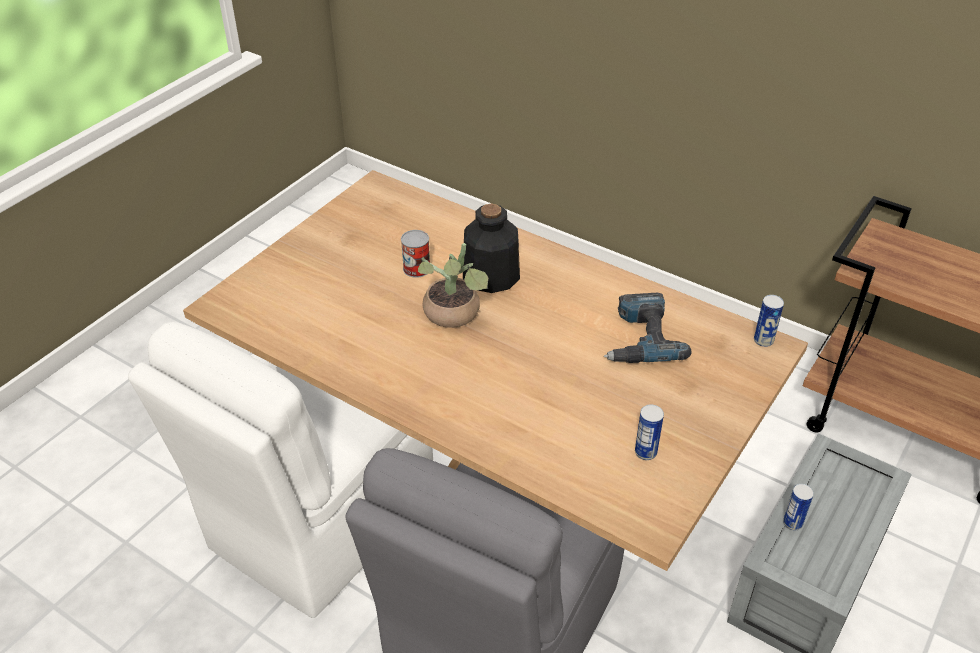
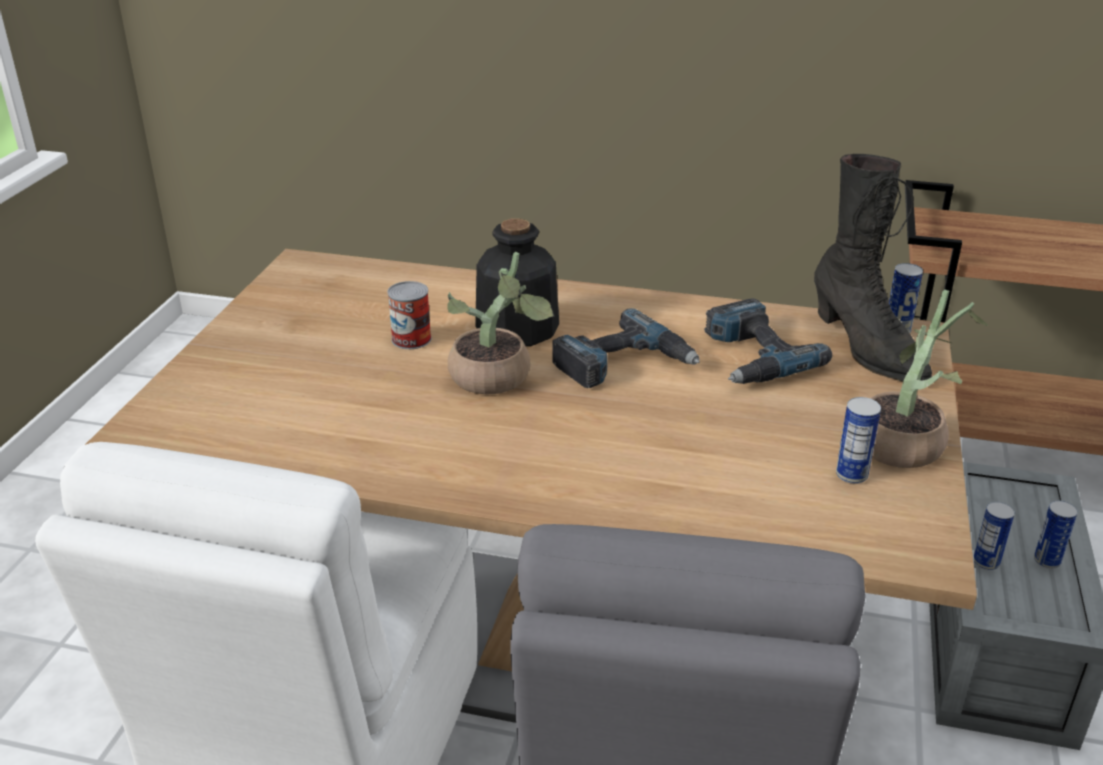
camera: 20 degrees left, 10 degrees down
(546, 323) = (624, 364): none -> power drill
(702, 436) = (905, 441): none -> potted plant
(727, 351) = (865, 349): none -> black boot
(840, 535) = (1047, 561): none -> can

